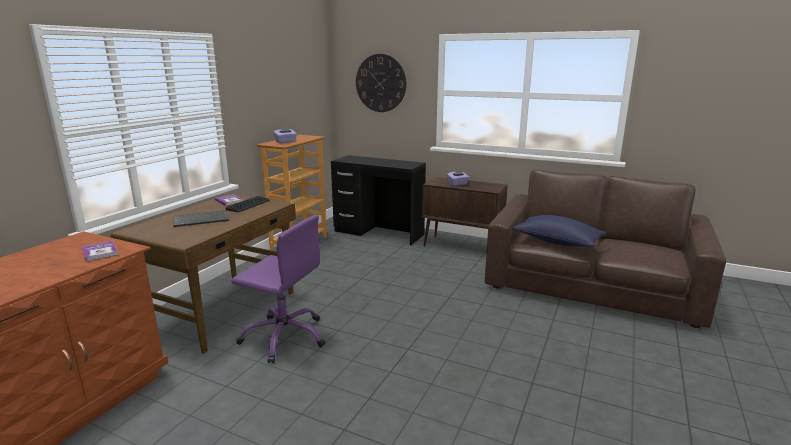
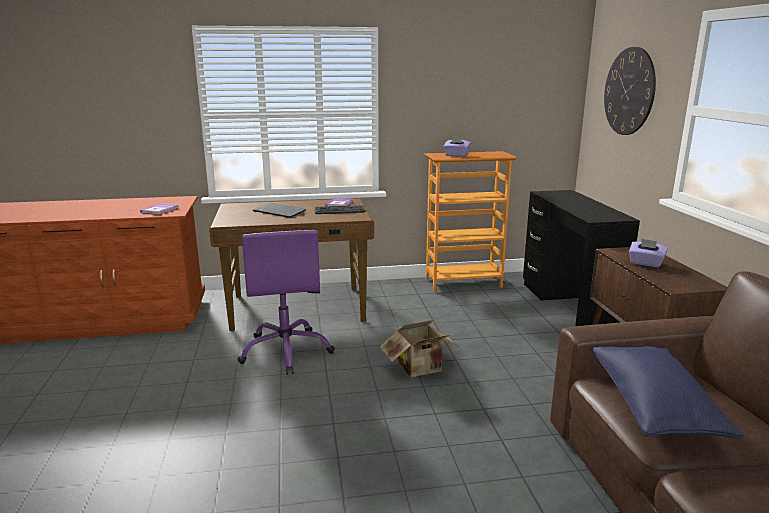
camera: 55 degrees right, 0 degrees up
(385, 298) = (422, 369): none -> cardboard box

